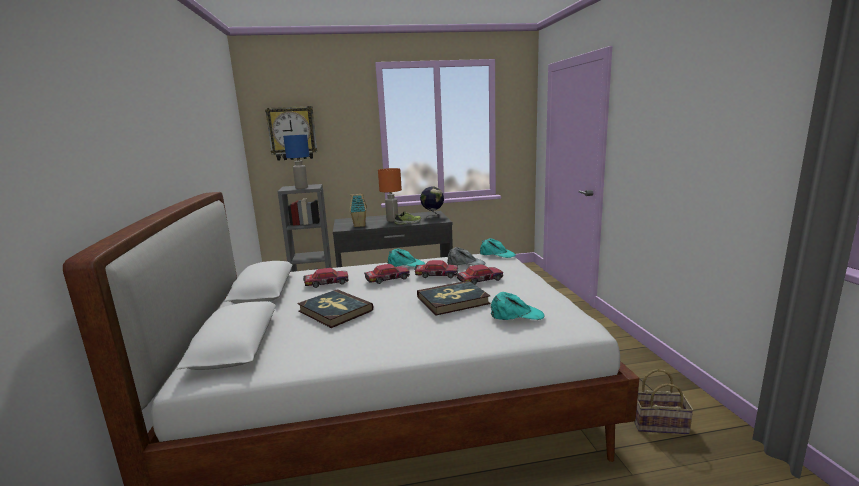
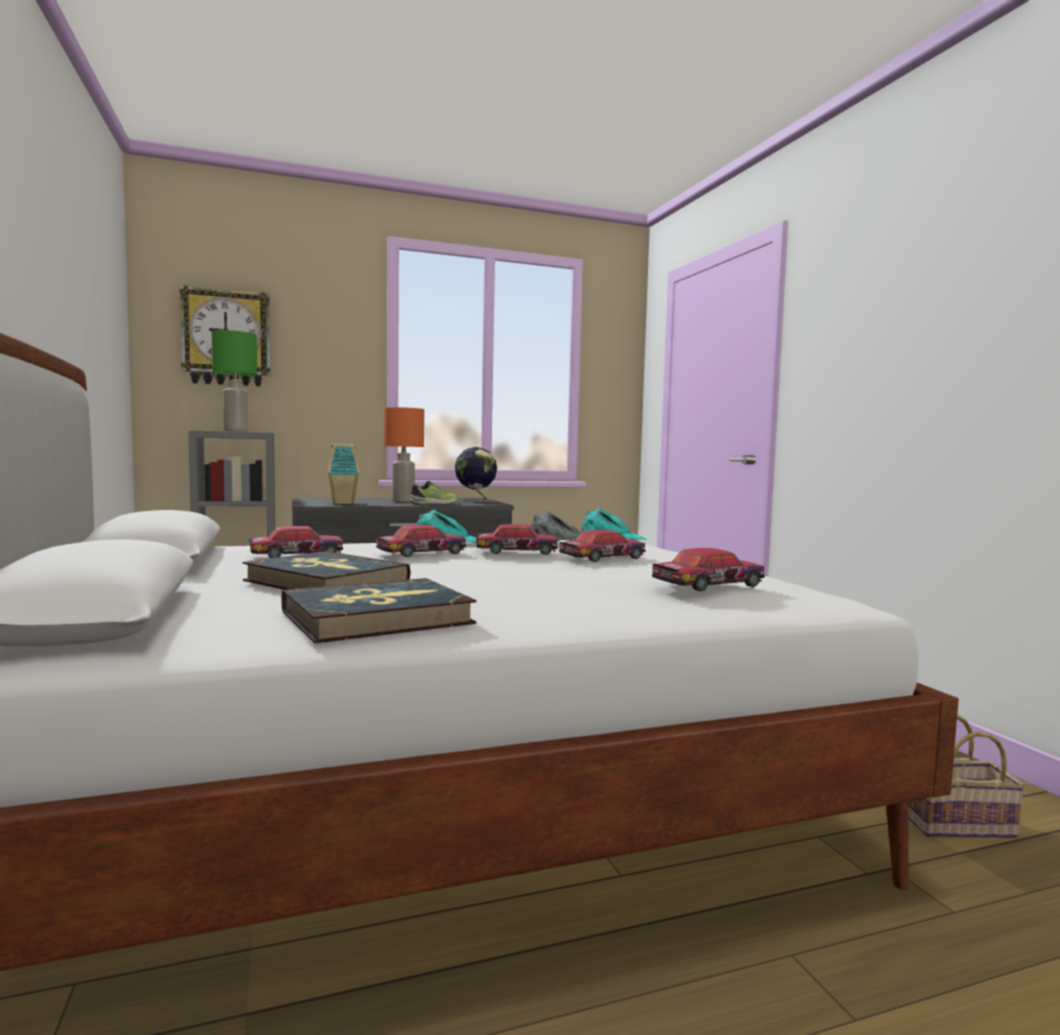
camera: 10 degrees left, 10 degrees down
(301, 188) = (235, 431): blue table lamp -> green table lamp
(453, 300) = (569, 571): book -> book (377, 618)
(516, 314) = (707, 585): turquoise cap -> toy car

